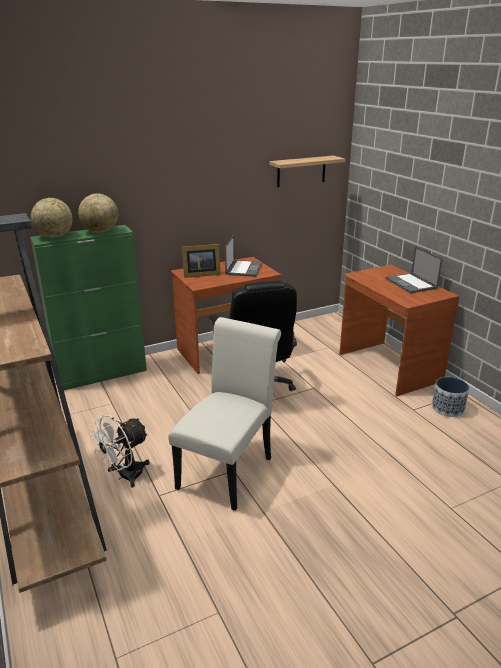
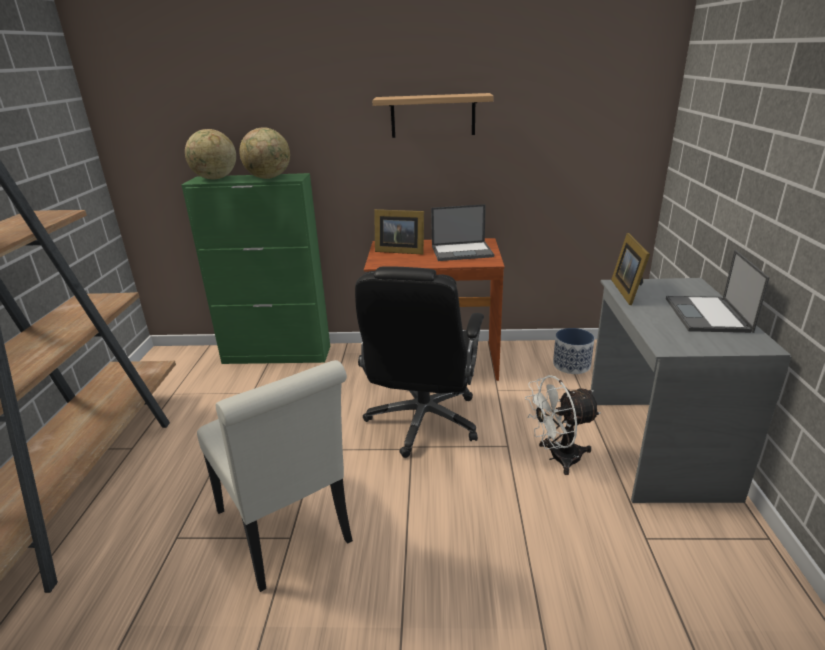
camera: 30 degrees right, 0 degrees up
(125, 476) = (171, 493): white fan -> white fan (557, 458)
(228, 468) = (287, 532): white chair -> white chair turned 90 degrees clockwise
(244, 268) = (462, 251): laptop -> laptop turned 45 degrees clockwise
(301, 171) = (584, 117): shelf -> shelf (433, 115)
(364, 278) = (628, 291): none -> picture frame
(388, 367) = (654, 446): brown desk -> grey desk
(448, 408) = (717, 560): planter -> planter (572, 365)

